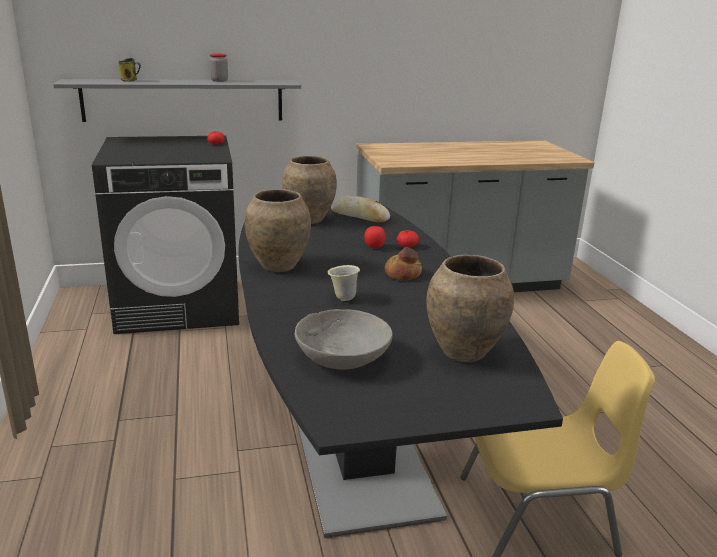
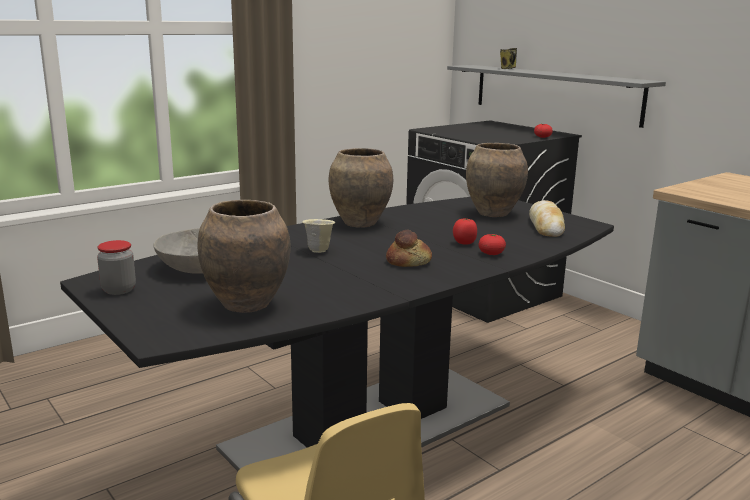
camera: 65 degrees right, 5 degrees down
(219, 80) = (580, 74): jar -> jar (119, 290)

